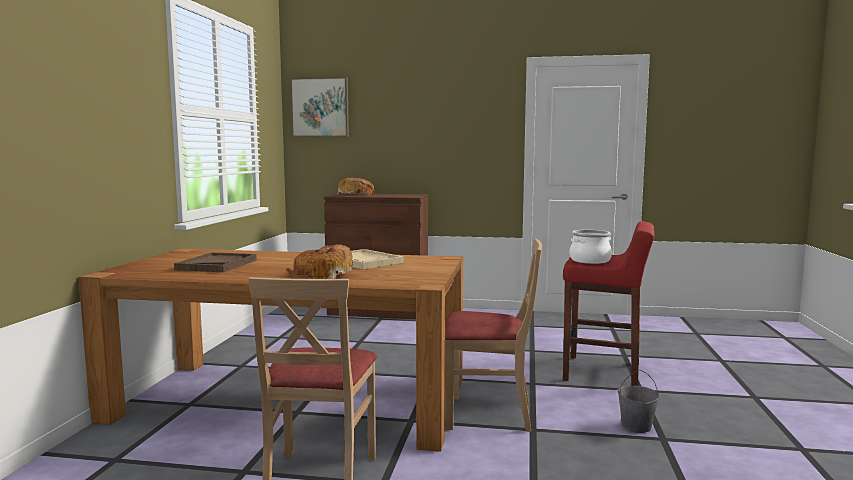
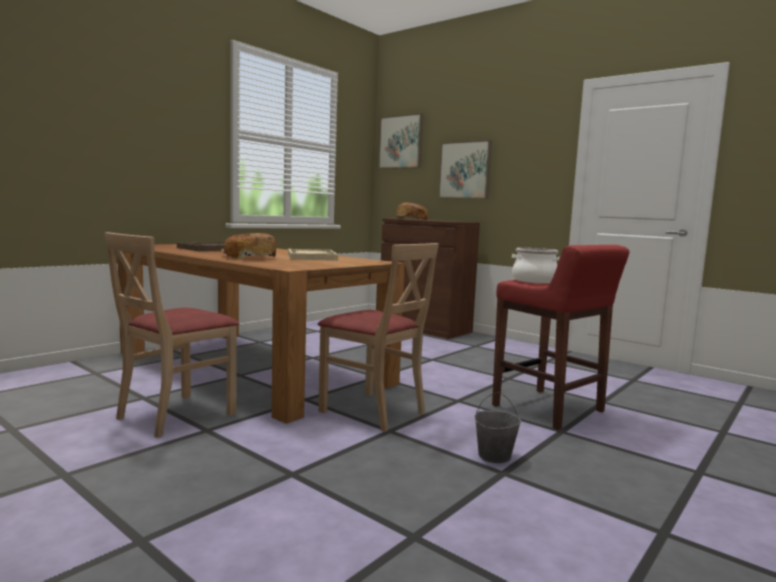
camera: 30 degrees right, 0 degrees up
(405, 140) = (465, 170): none -> picture

